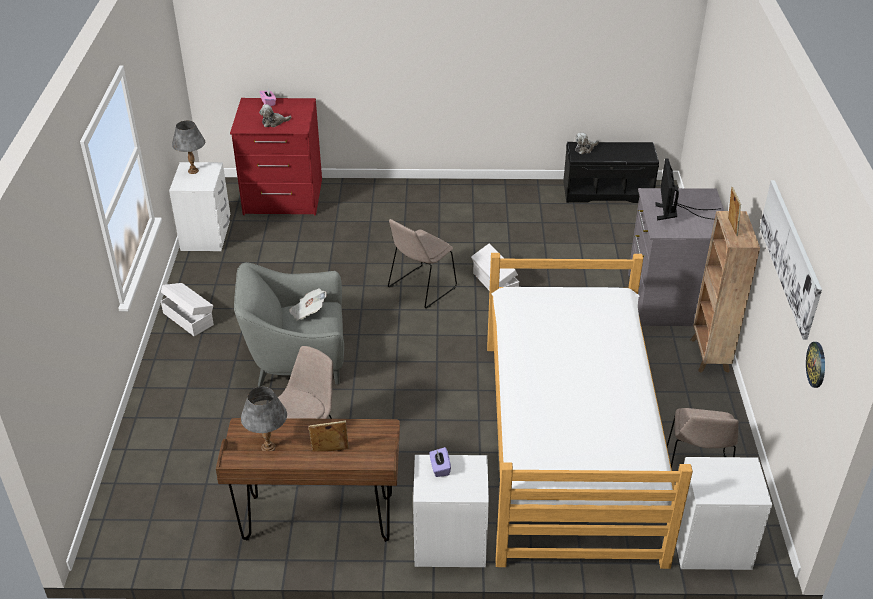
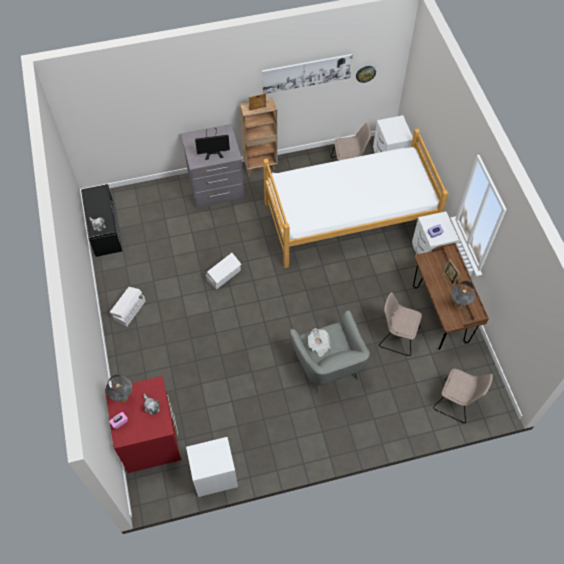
camera: 105 degrees left, 20 degrees up
(188, 318) = (310, 446): white storage box -> white storage box (129, 310)
(193, 171) = (203, 463): grey table lamp -> grey table lamp (123, 398)
(420, 288) = (240, 315): beige chair -> beige chair (456, 402)

